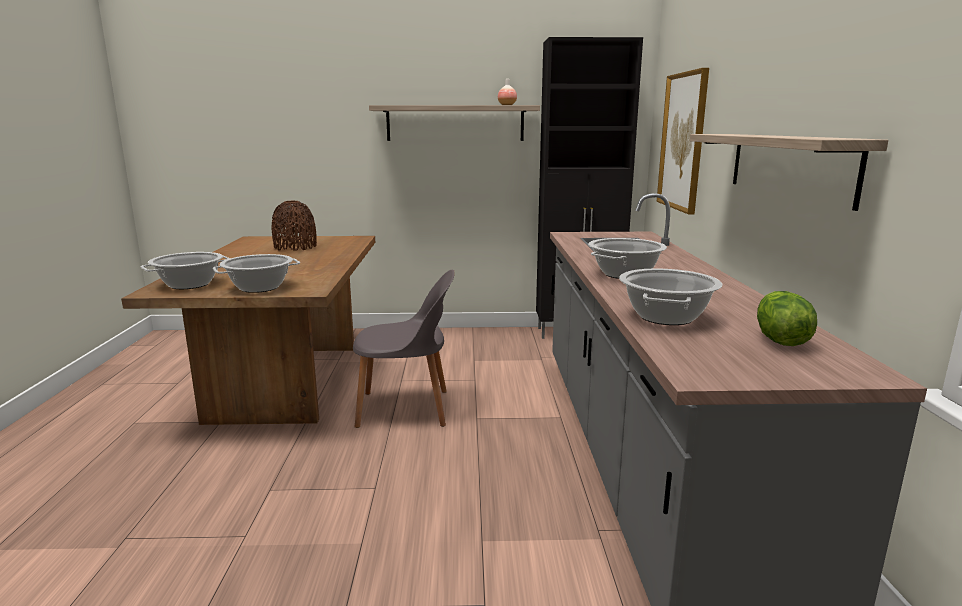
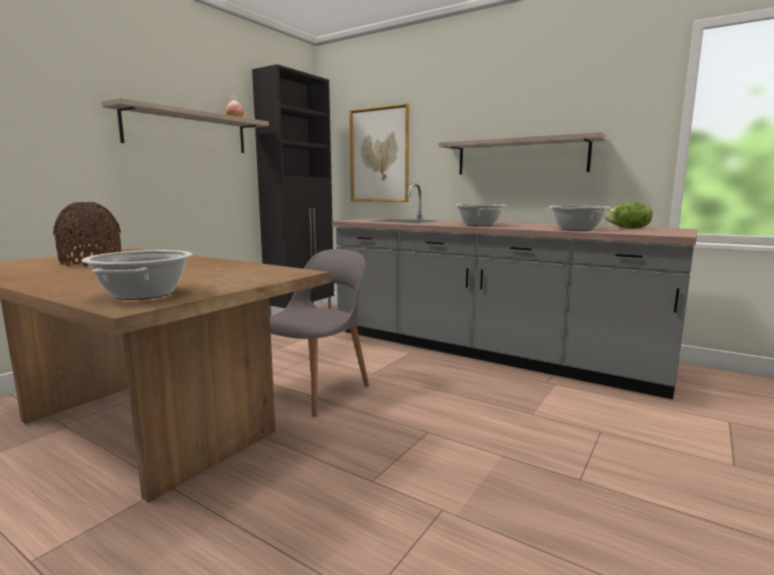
camera: 55 degrees left, 5 degrees down
(260, 287) = (241, 279): cooking pot -> none

